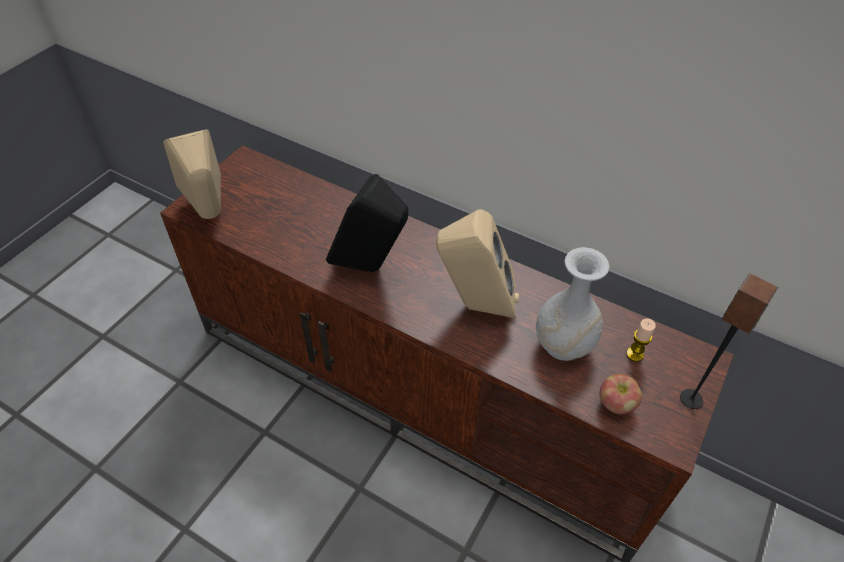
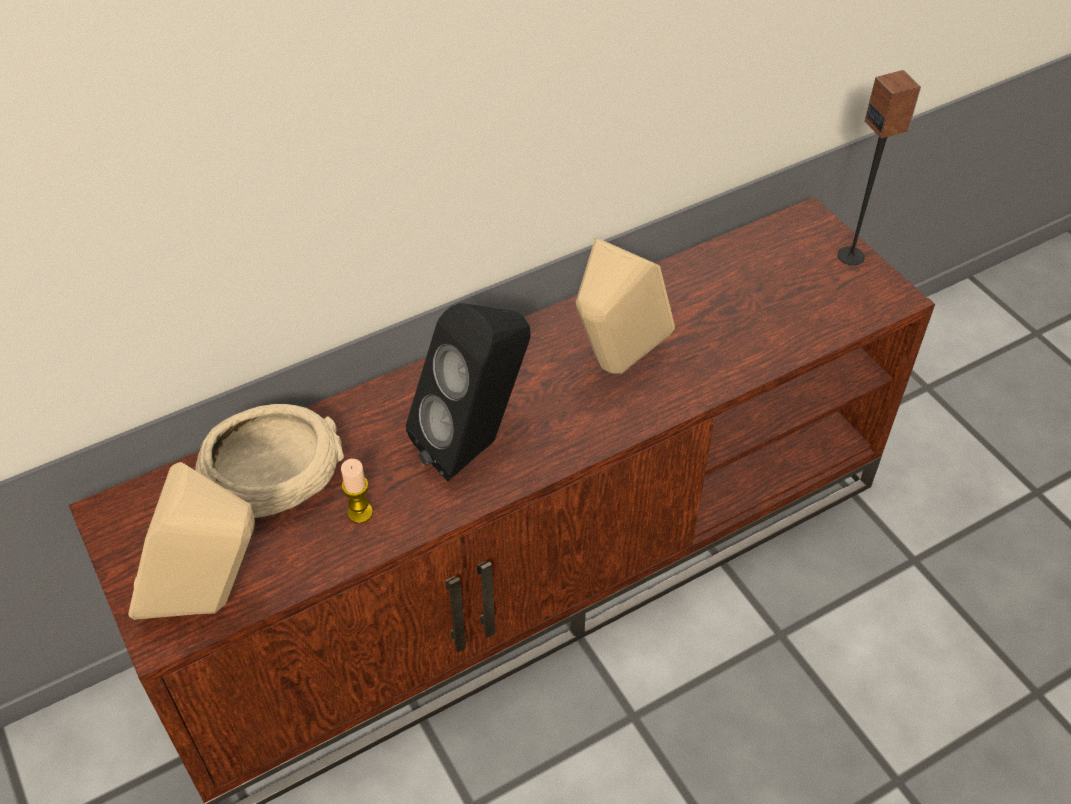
camera: 60 degrees left, 0 degrees up
(297, 202) = (273, 479): none -> beige bowl
(563, 345) = (724, 318): white vase -> none
(616, 404) = (825, 315): apple -> none
(634, 354) = (771, 267): candle -> candle (360, 513)

